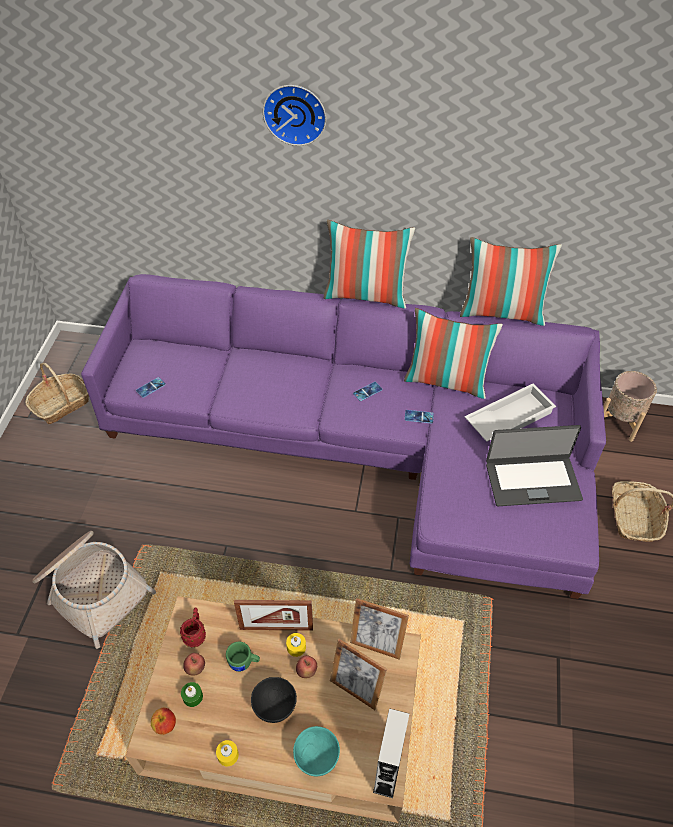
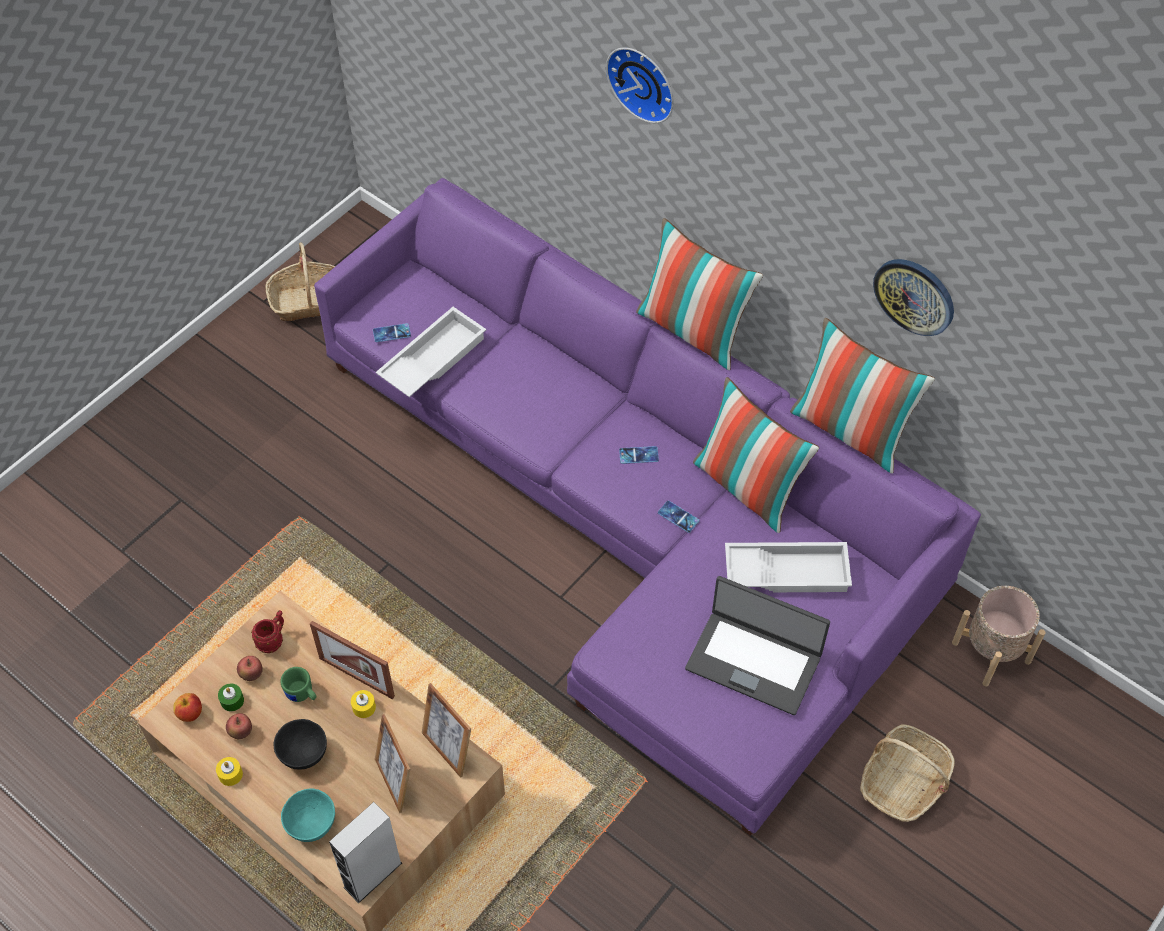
camera: 30 degrees right, 5 degrees up
(93, 589) = (221, 541): basket -> none
(190, 391) = (432, 358): none -> white tray
(306, 671) = (358, 737): apple -> apple (241, 732)
(540, 188) = (914, 296): none -> wall clock

